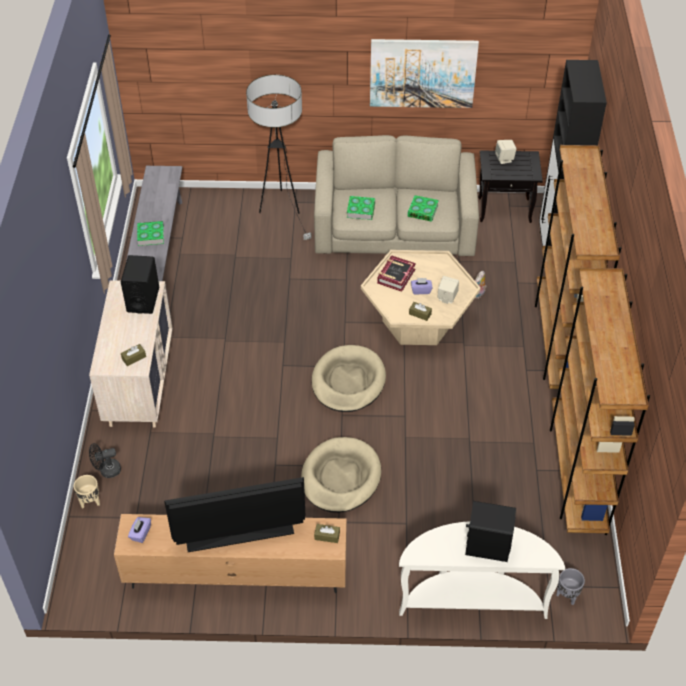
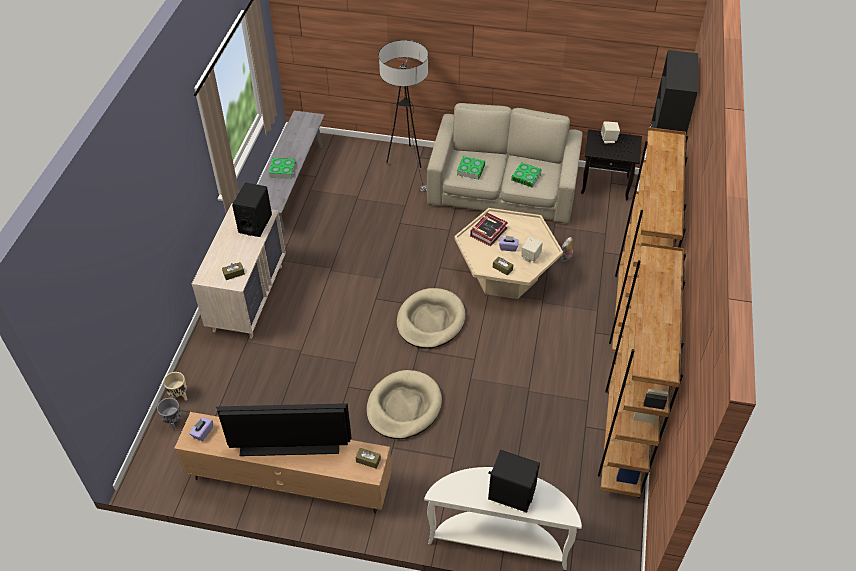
camera: 10 degrees right, 0 degrees up
(106, 471) = (200, 370): black fan -> none
(422, 73) = (540, 52): picture -> none
(567, 596) = (589, 551): grey planter -> grey planter (173, 422)

